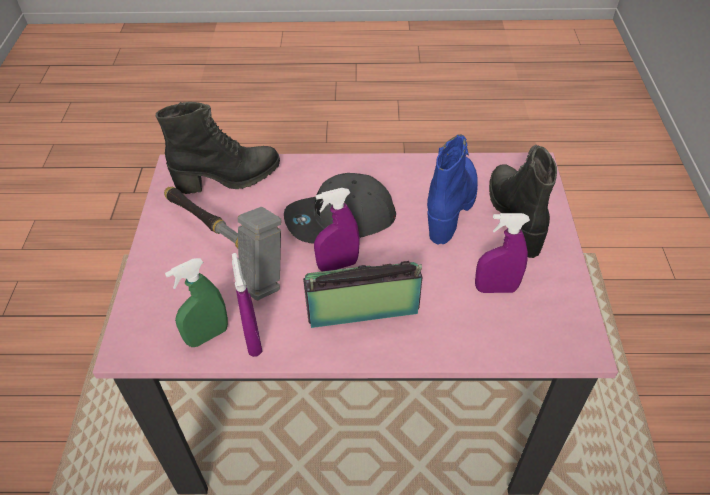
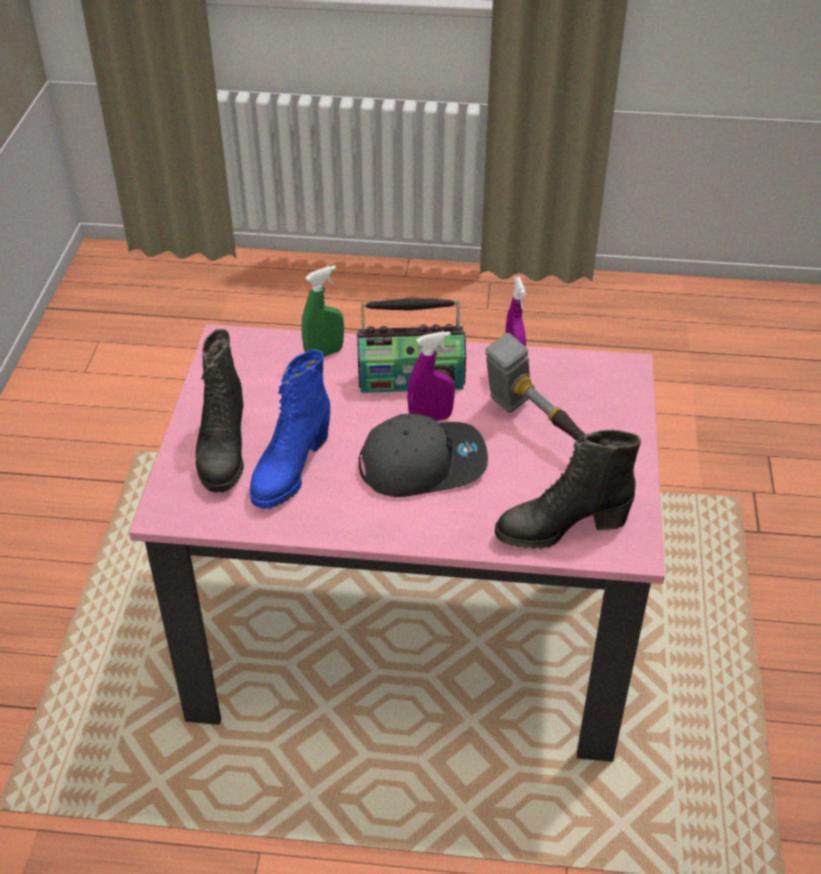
camera: 175 degrees left, 5 degrees down
(207, 336) = (556, 370): green spray bottle -> green spray bottle (324, 353)
(495, 288) = (278, 386): purple spray bottle -> none

